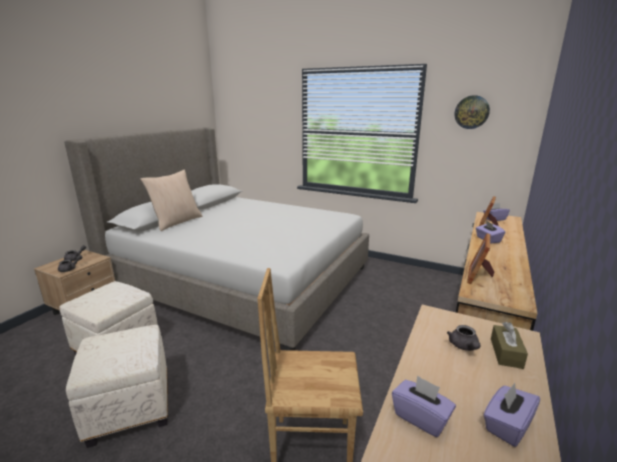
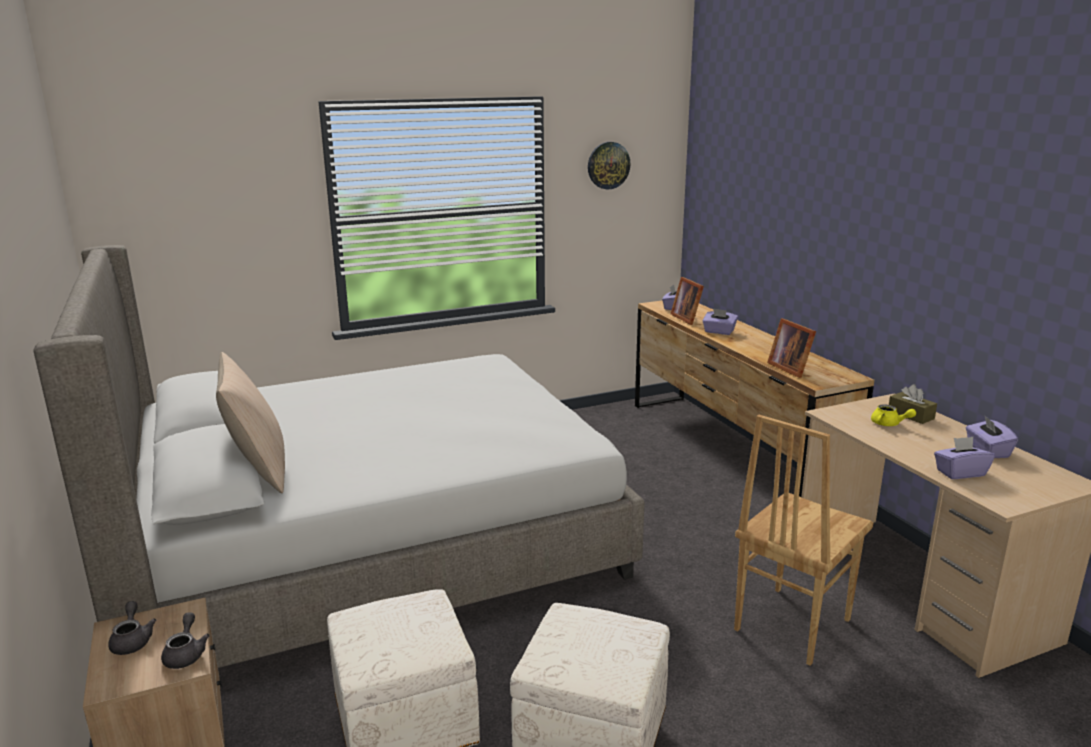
camera: 50 degrees left, 0 degrees up
(464, 347) = (889, 424): grey teapot -> yellow teapot

